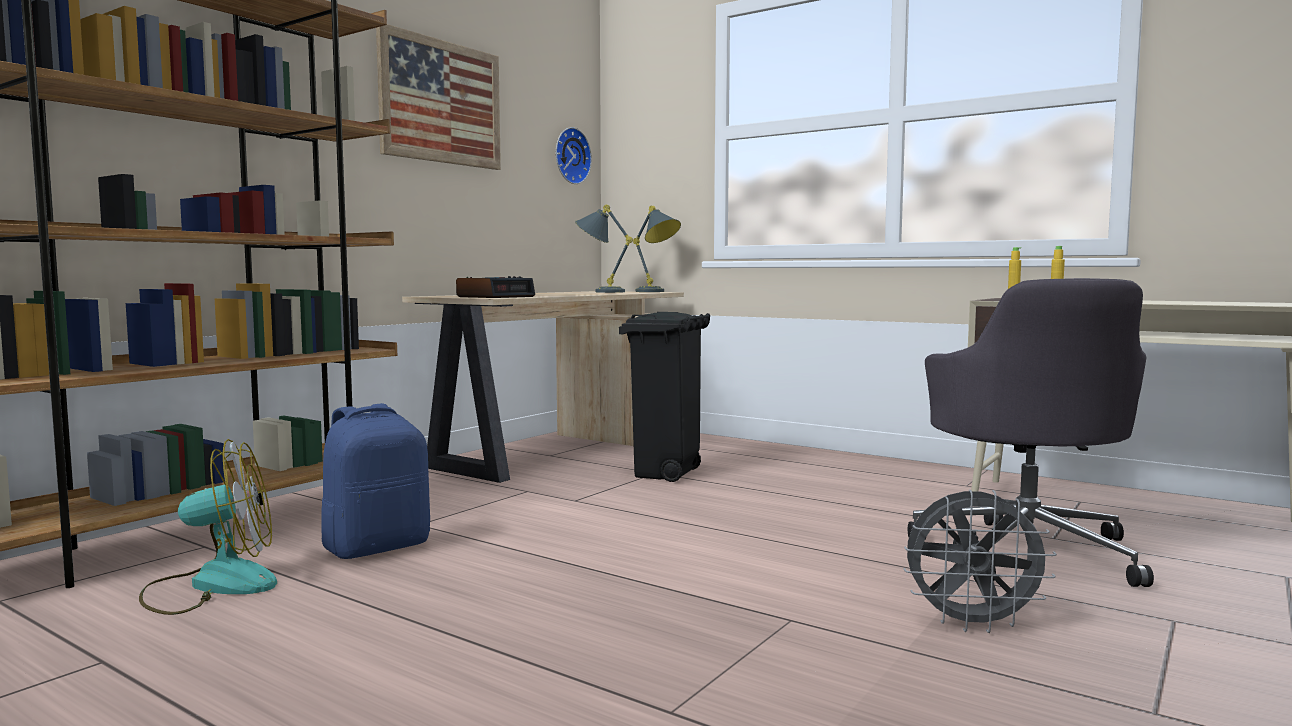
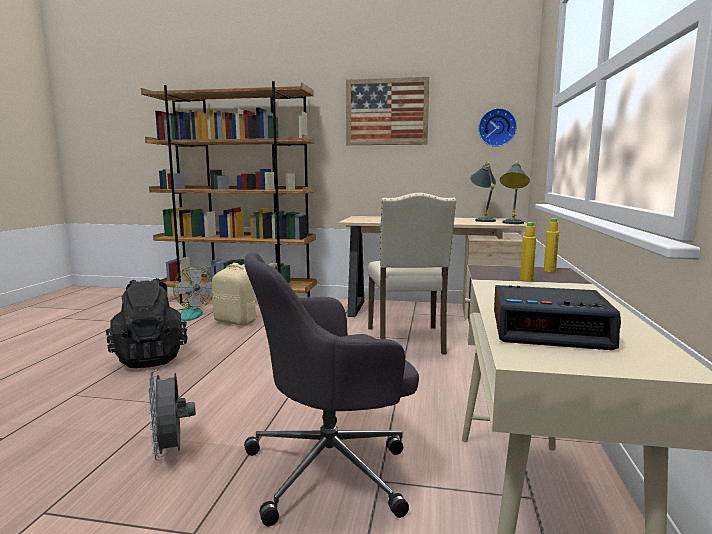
camera: 65 degrees right, 5 degrees up
(377, 547) = (237, 321): blue backpack -> beige backpack
(496, 296) = (364, 220): alarm clock -> alarm clock (549, 329)
(513, 631) = (151, 358): none -> black backpack
(665, 474) = (407, 341): black trash can -> beige chair

